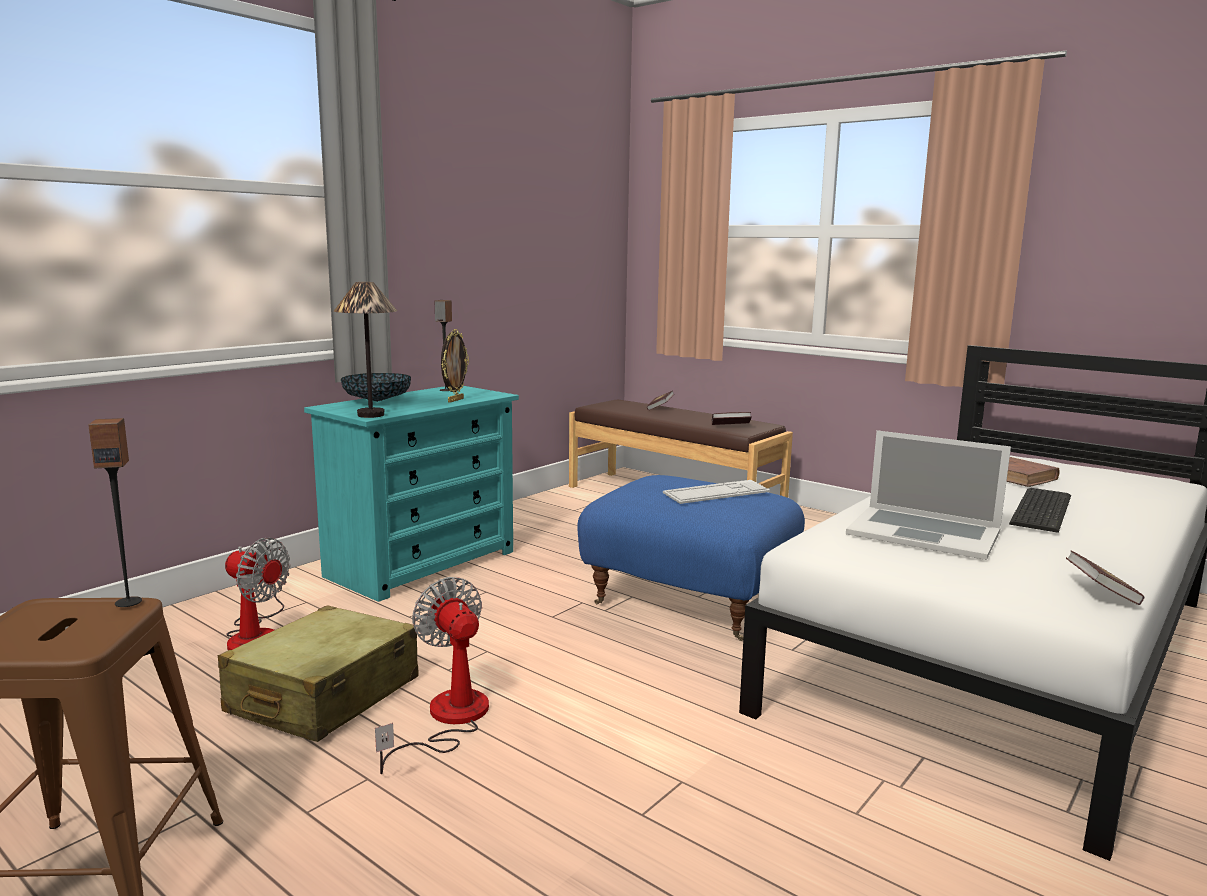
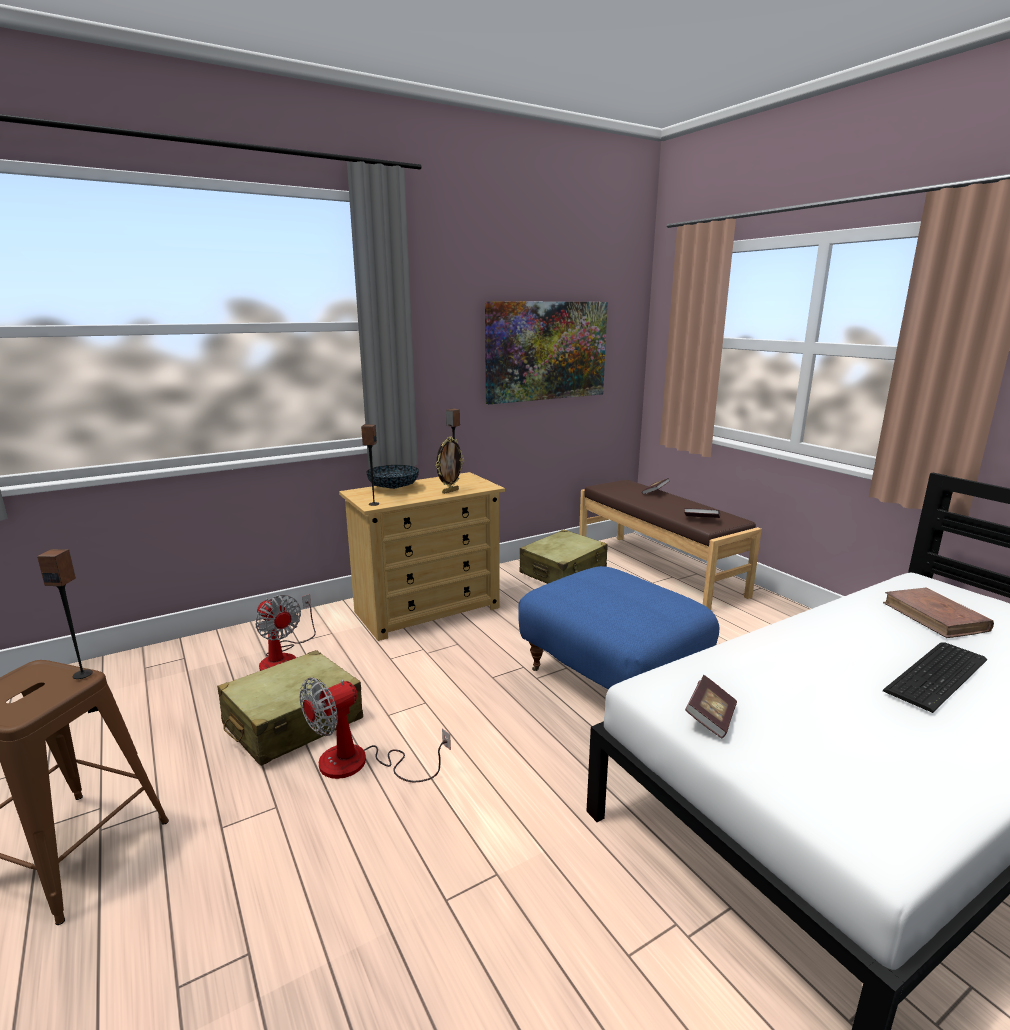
camera: 20 degrees right, 5 degrees up
(370, 415) = (373, 504): table lamp -> speaker
(422, 563) = (428, 609): turquoise dresser -> beige dresser
(447, 720) = (360, 764): fan -> fan turned 120 degrees counterclockwise
(527, 239) = (546, 351): none -> picture
(566, 510) = (563, 572): none -> beige suitcase
(716, 493) = (636, 597): keyboard -> none
(923, 532) = (780, 687): laptop -> none
(1100, 593) = (921, 815): book -> book (710, 718)

